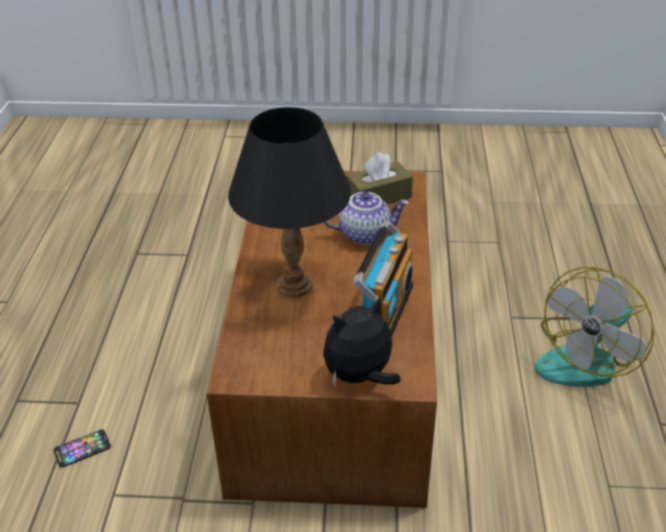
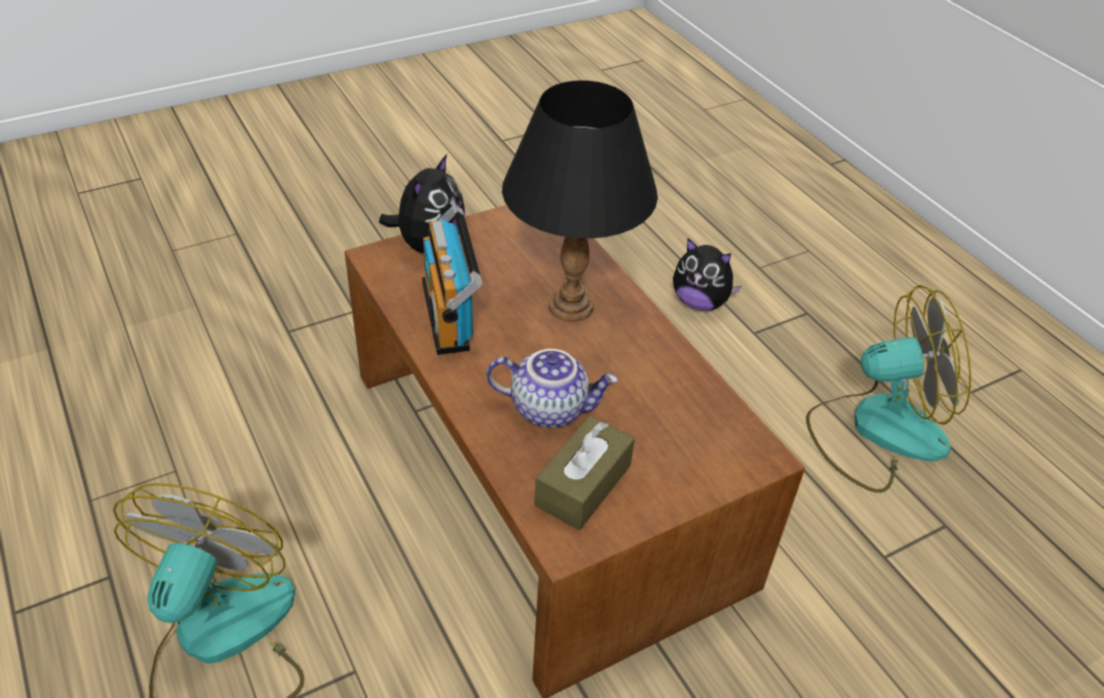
camera: 145 degrees right, 5 degrees up
(82, 449) = (700, 302): phone -> plush toy
(99, 306) = (876, 430): none -> fan
(365, 234) = (550, 408): teapot -> teapot turned 135 degrees counterclockwise

